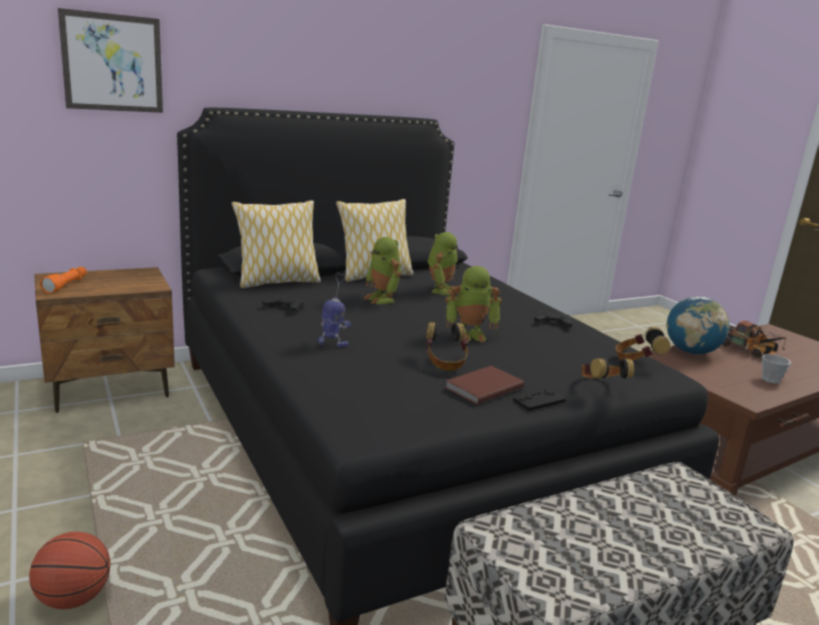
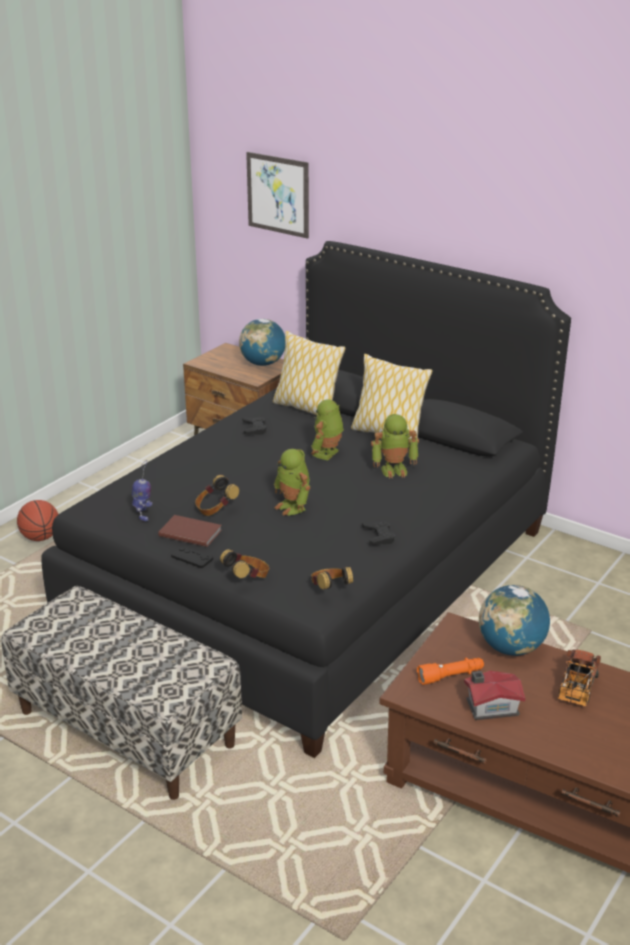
camera: 65 degrees right, 10 degrees up
(67, 285) = (218, 358): orange flashlight -> orange flashlight (450, 676)
(126, 275) = (263, 363): none -> globe
(333, 344) = (205, 465): toy robot -> toy robot (143, 514)
(770, 380) = (490, 706): cup -> toy house

